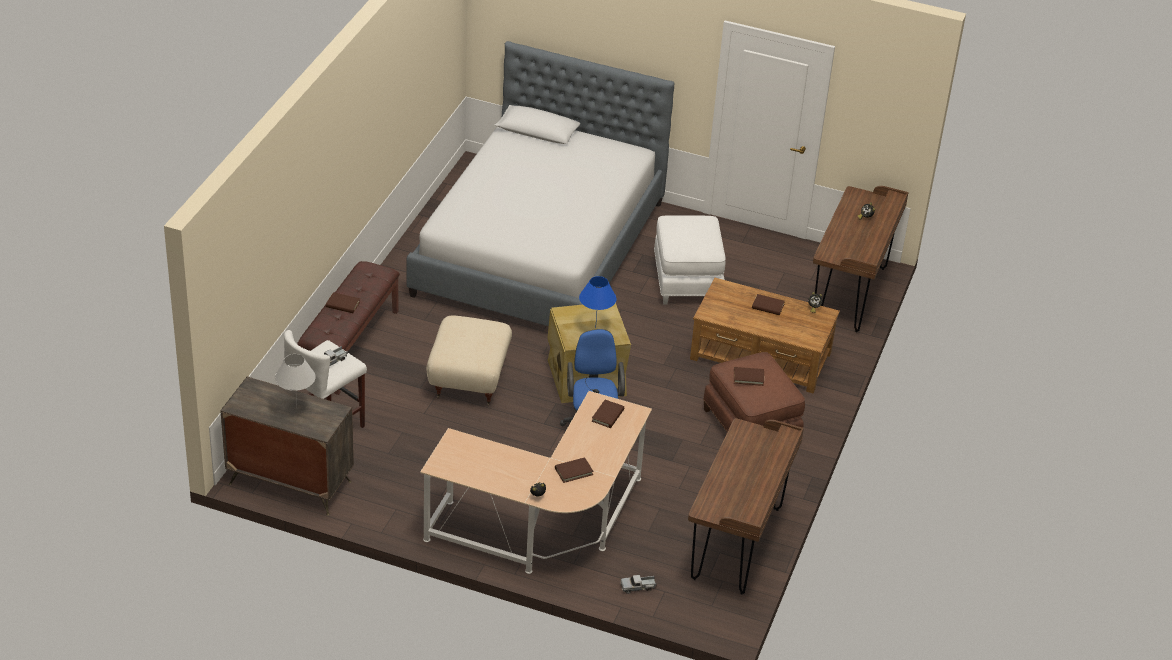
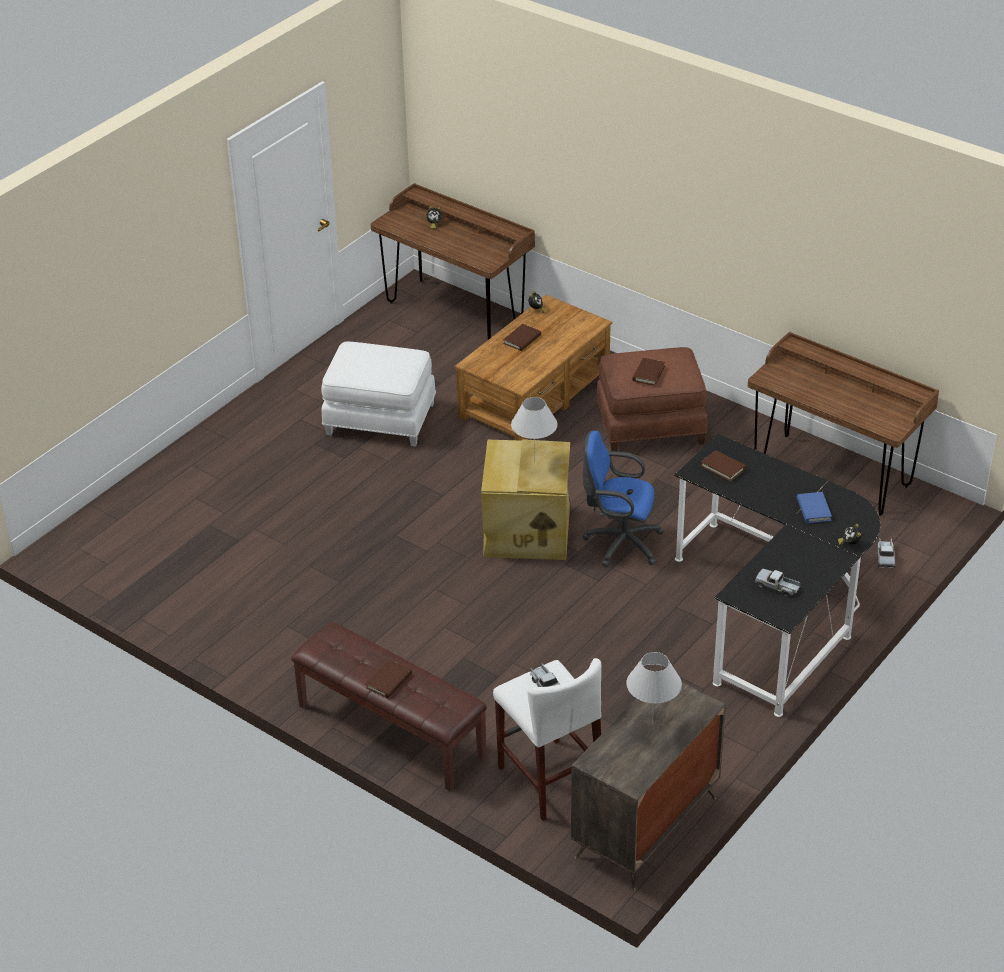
camera: 70 degrees left, 0 degrees up
(468, 378) = (495, 630): beige ottoman -> none
(470, 459) = (777, 587): none -> toy truck
(539, 248) = (263, 525): bed -> none
(545, 526) = (775, 610): beige desk -> black desk
(573, 471) = (813, 509): brown book -> blue book
(595, 328) = (534, 462): blue table lamp -> white table lamp

